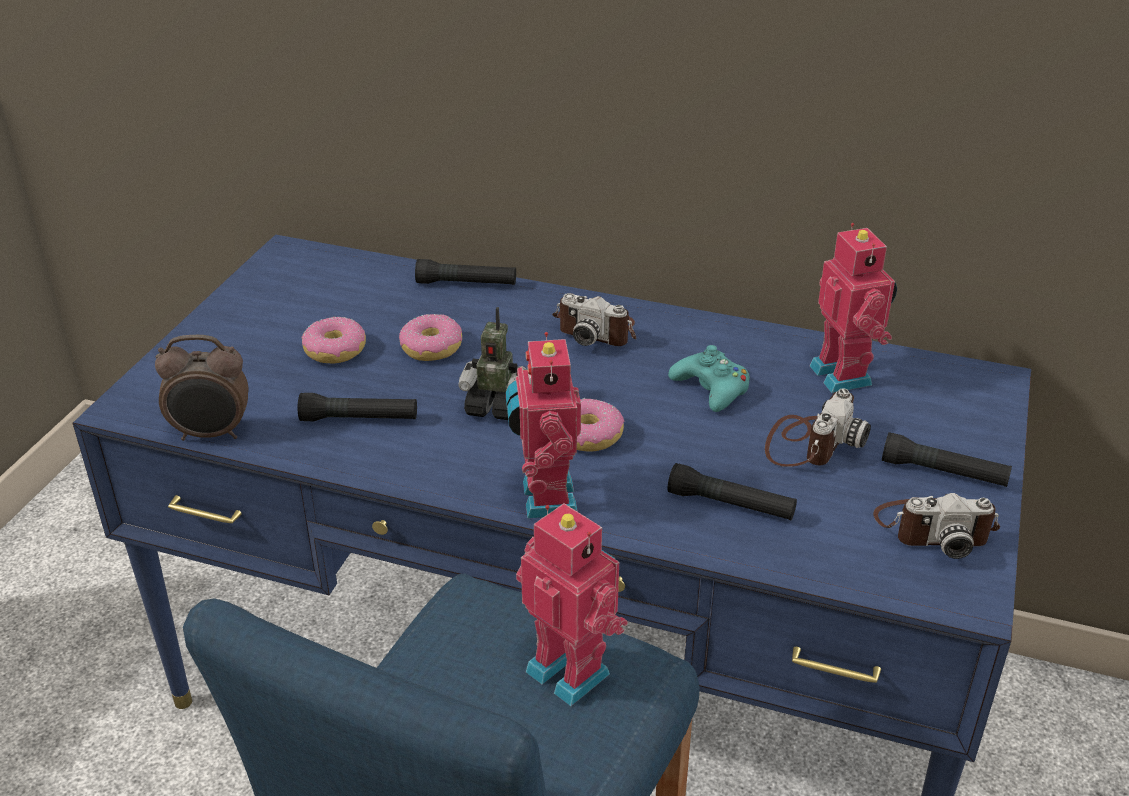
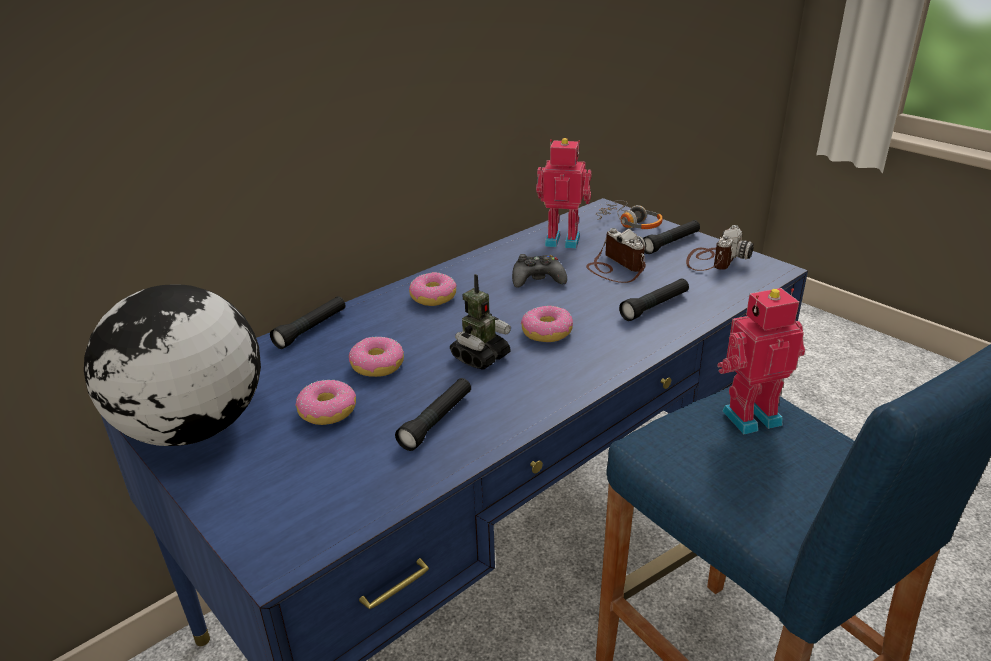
camera: 60 degrees left, 5 degrees down
(212, 434) = (379, 508): alarm clock -> none
(265, 293) = (191, 428): none -> globe
(544, 498) = (600, 366): toy robot -> none
(597, 330) = (433, 297): camera -> donut
(711, 389) = (537, 279): turquoise game controller -> black game controller
(968, 416) = (629, 223): none -> headphones

